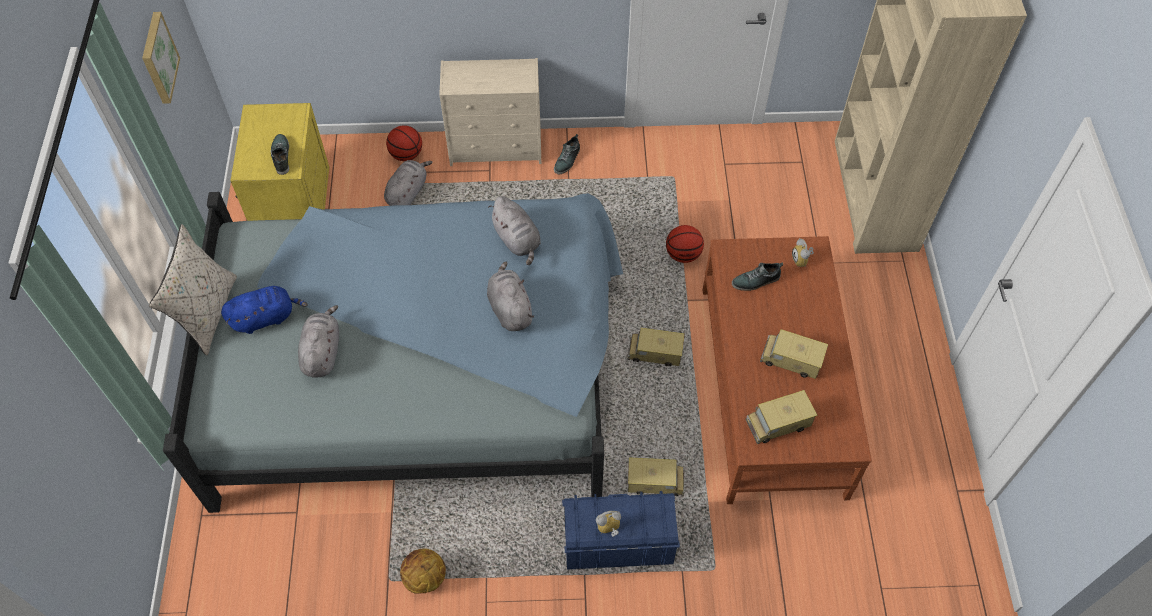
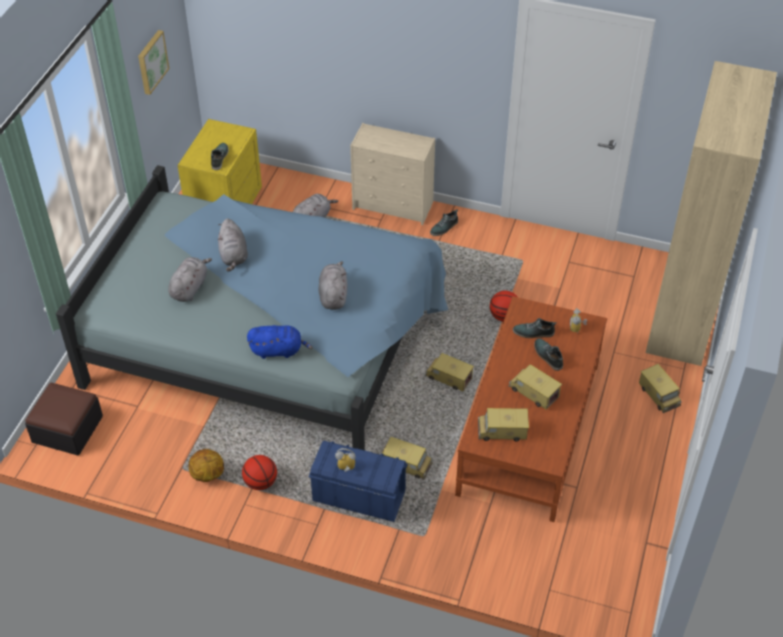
camera: 20 degrees right, 10 degrees down
(207, 313) = (123, 243): beige pillow -> none
(219, 574) = (67, 429): none -> ottoman
(266, 318) = (161, 256): blue plush toy -> blue plush toy (278, 350)
(406, 155) = (323, 193): basketball -> basketball (260, 482)
(517, 240) = (360, 253): grey plush toy -> grey plush toy (233, 256)
(785, 307) = (547, 356): none -> shoe
(891, 301) = (659, 395): none -> toy truck

